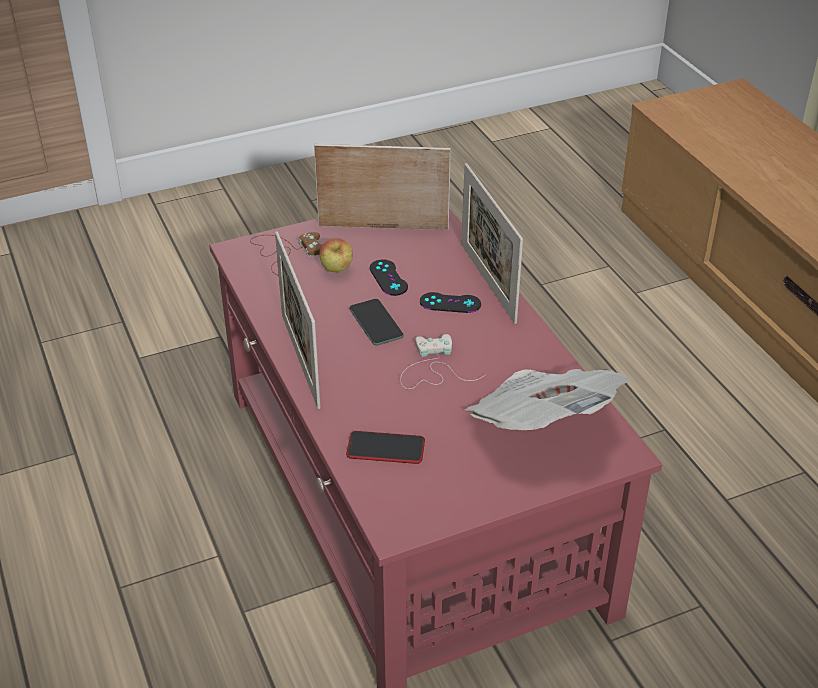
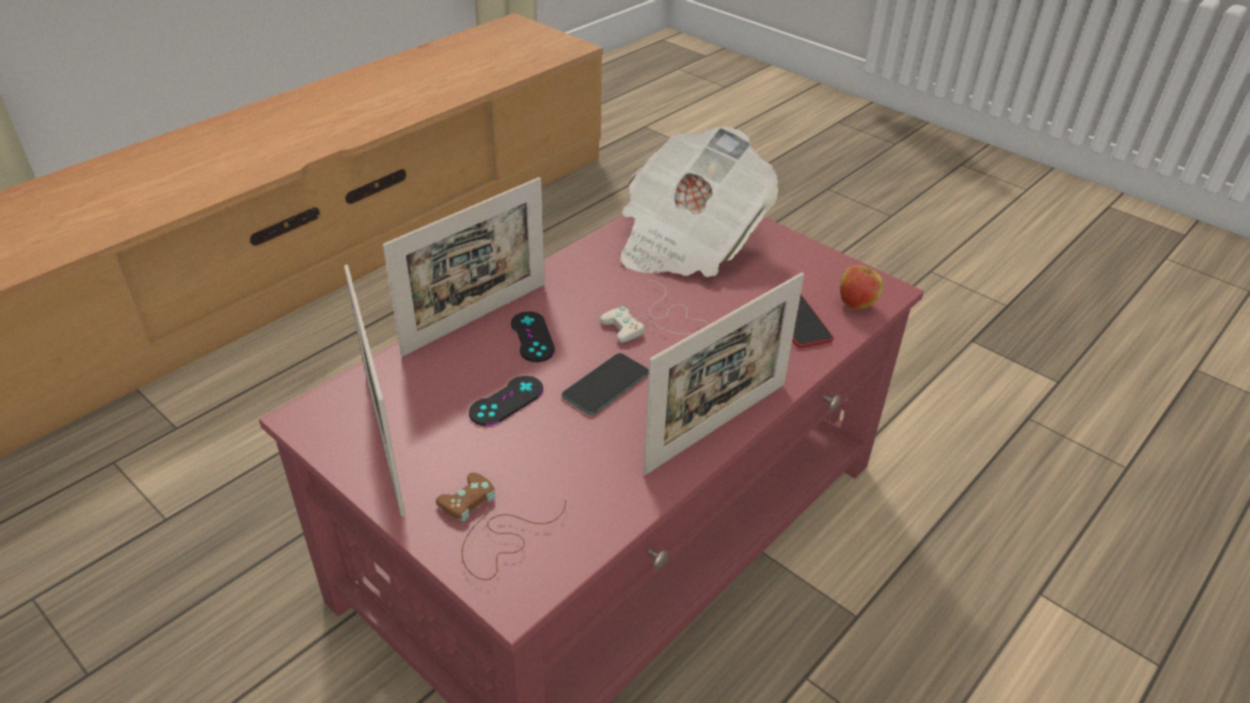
camera: 115 degrees left, 0 degrees up
(337, 270) = (514, 455): apple -> apple (857, 304)

